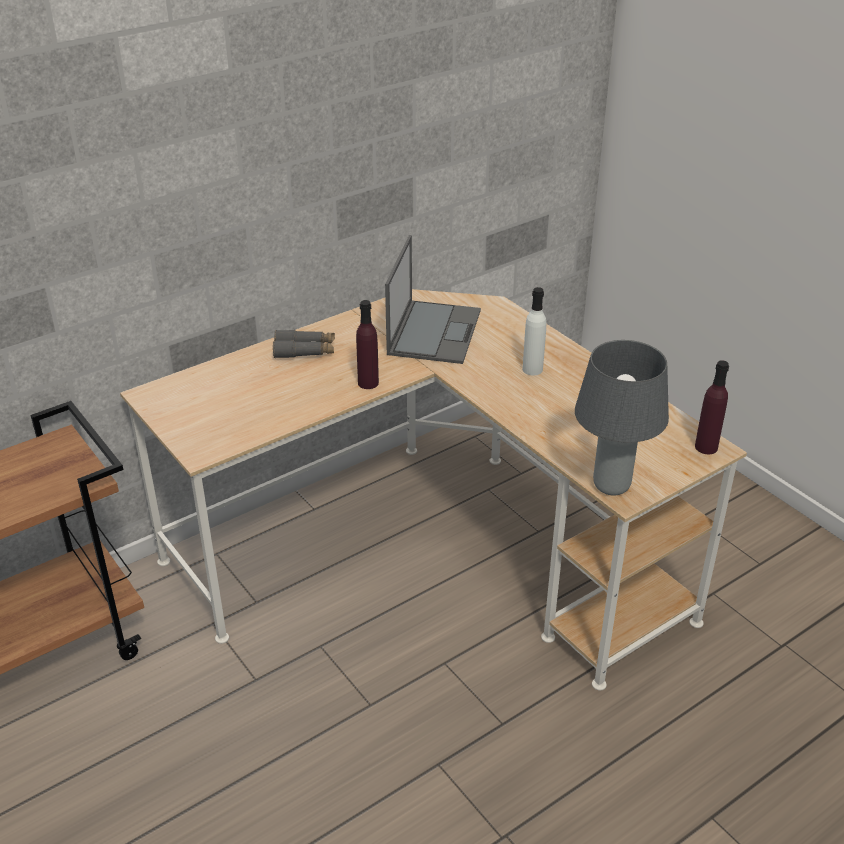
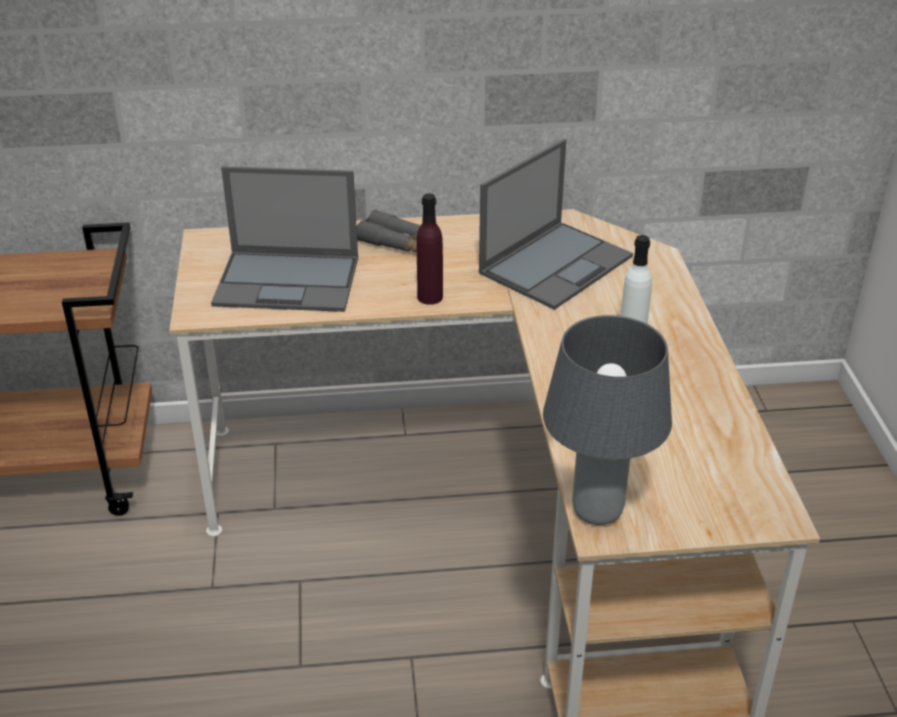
camera: 30 degrees right, 0 degrees up
(250, 405) = (289, 281): none -> laptop
(706, 447) = (767, 510): purple bottle -> none

